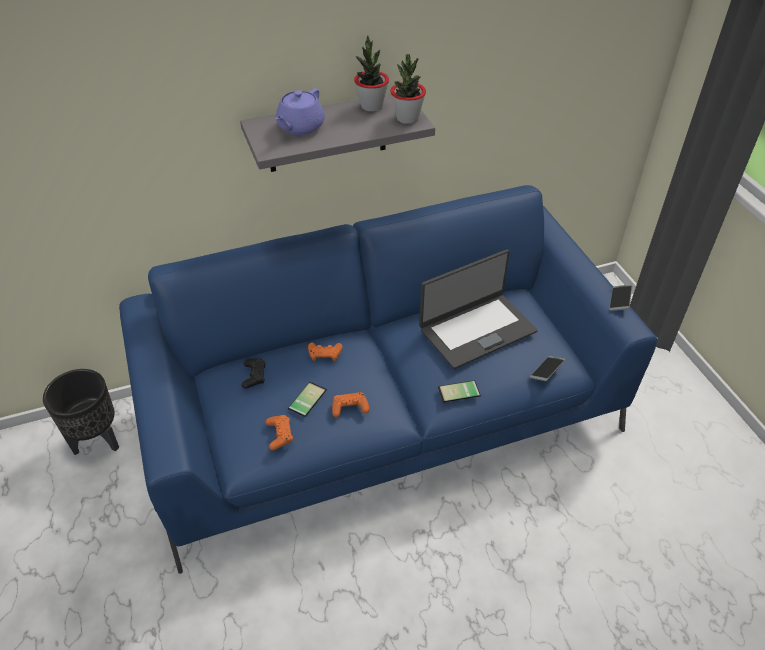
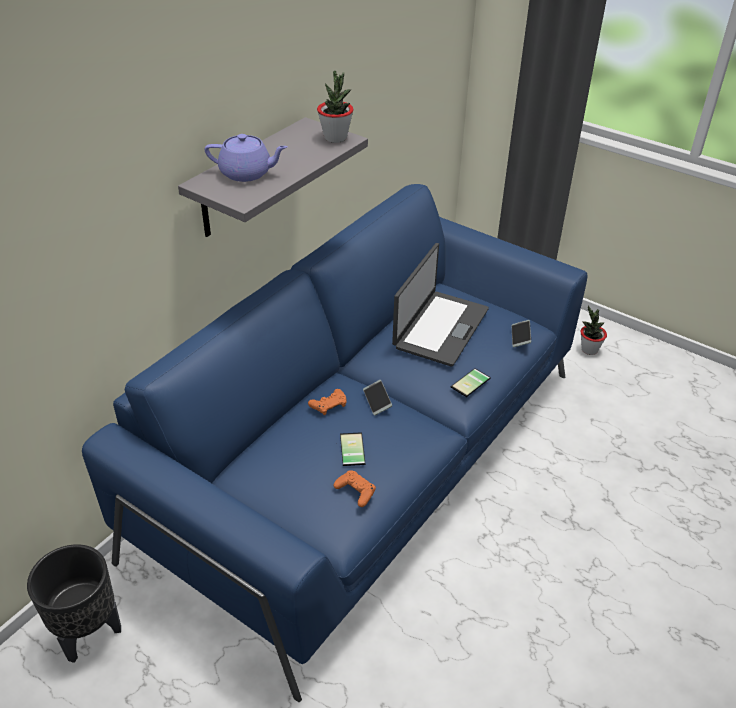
camera: 35 degrees left, 5 degrees down
(254, 376) = (281, 454): black game controller -> none
(300, 127) = (247, 173): purple teapot -> purple teapot turned 75 degrees counterclockwise
(350, 407) = (395, 438): orange game controller -> none
(371, 106) = (291, 137): potted plant -> potted plant (589, 350)
(619, 300) = (539, 255): phone -> phone (377, 400)

